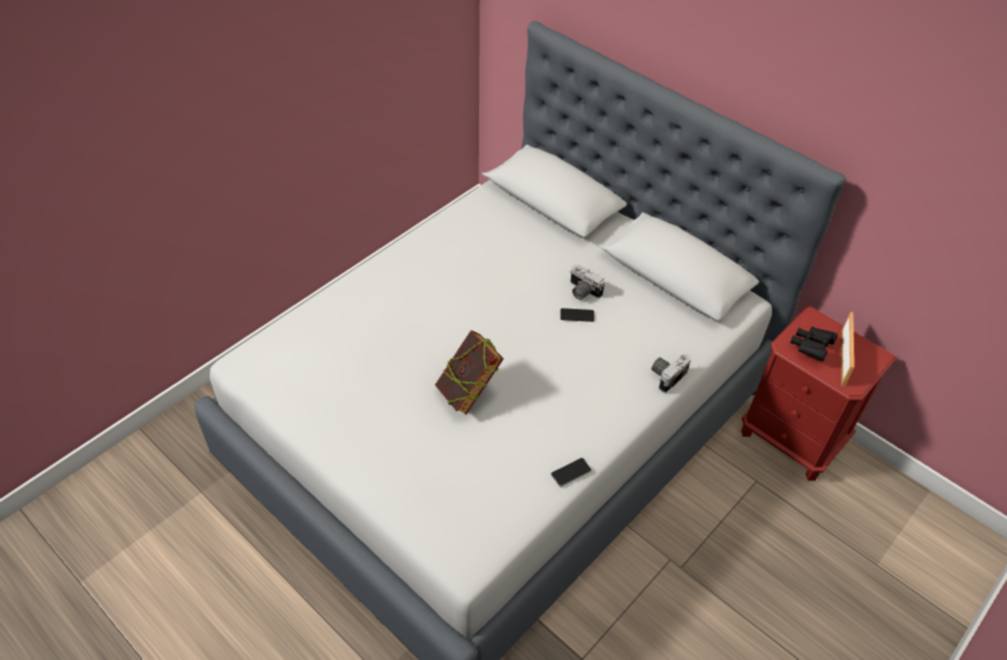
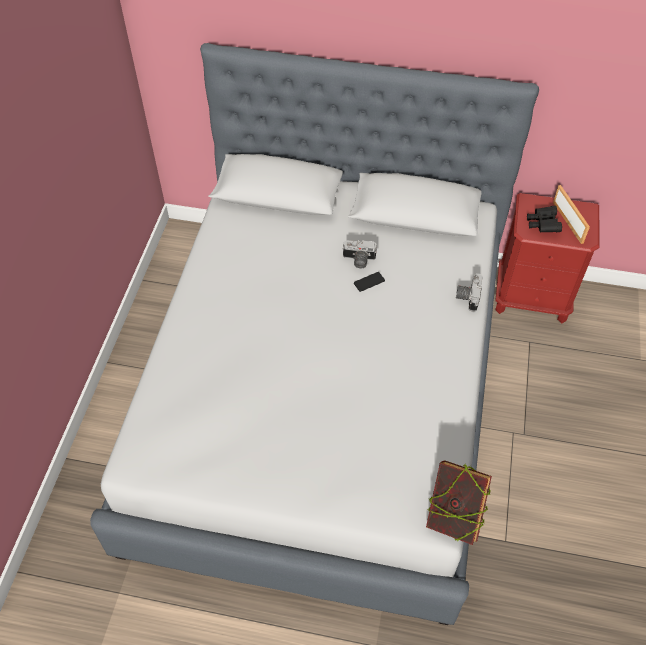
camera: 30 degrees left, 5 degrees up
(468, 392) = (336, 388): book -> book (454, 515)
(571, 472) = (457, 409): phone -> none

